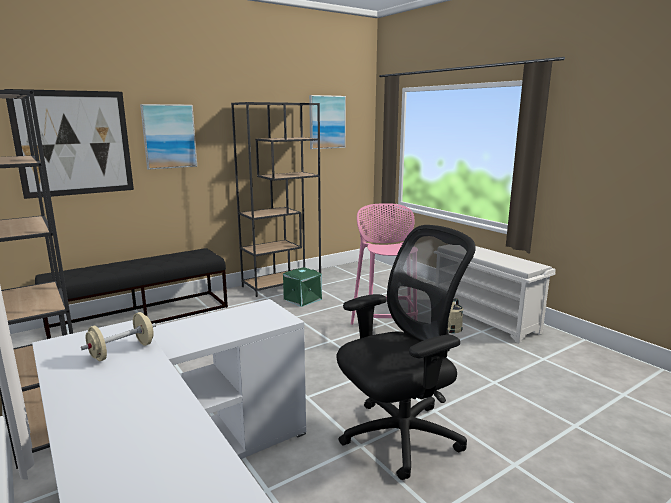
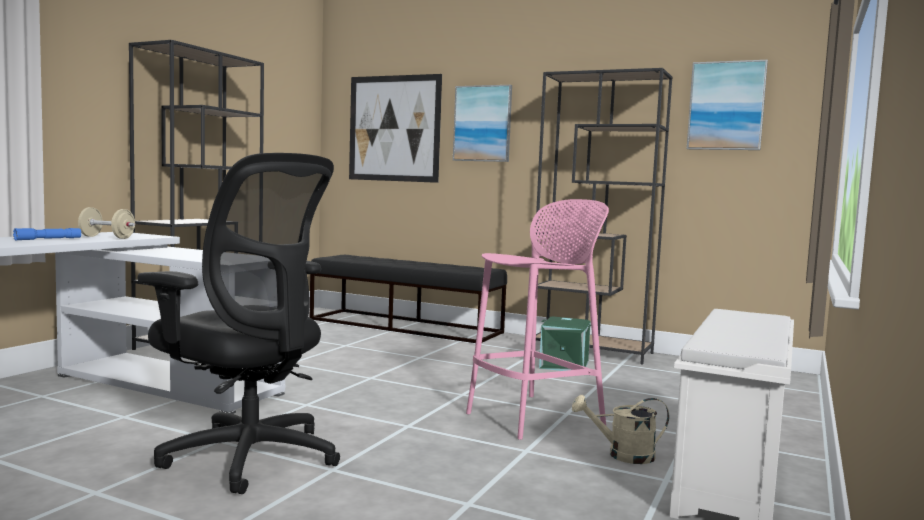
camera: 60 degrees right, 10 degrees down
(118, 383) = (48, 239): none -> blue flashlight

